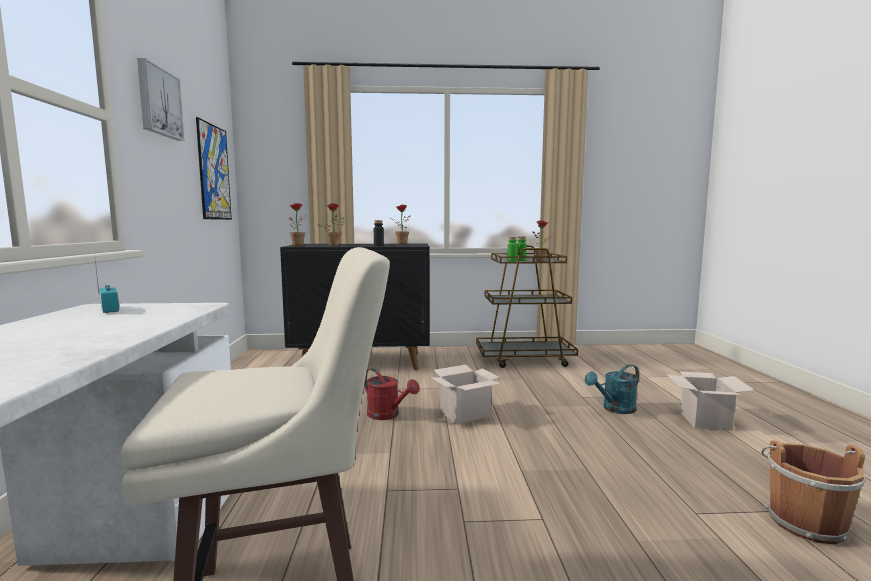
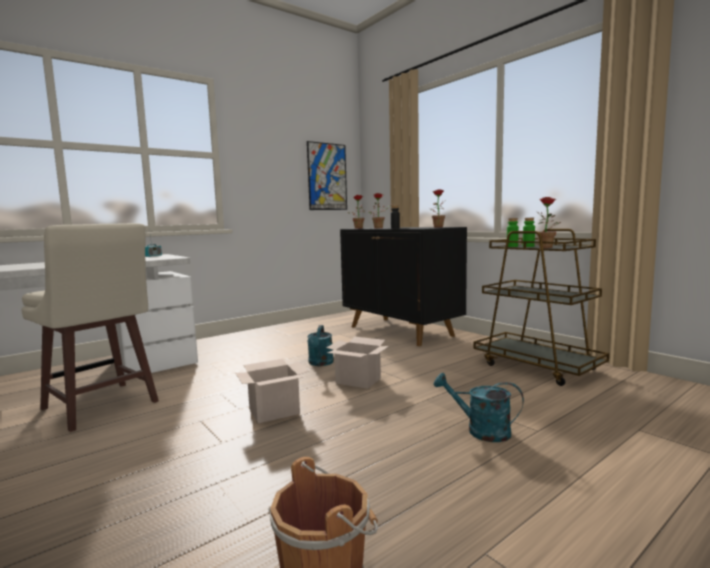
camera: 55 degrees right, 0 degrees up
(158, 102) = (264, 139): picture -> none
(388, 415) = (320, 363): red watering can -> turquoise watering can
(703, 420) = (548, 487): cardboard box -> cardboard box (275, 411)

